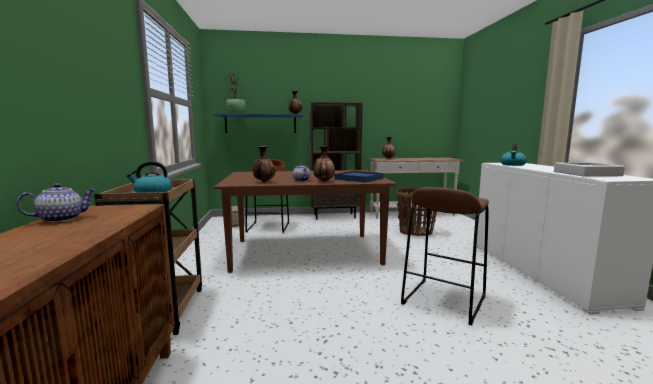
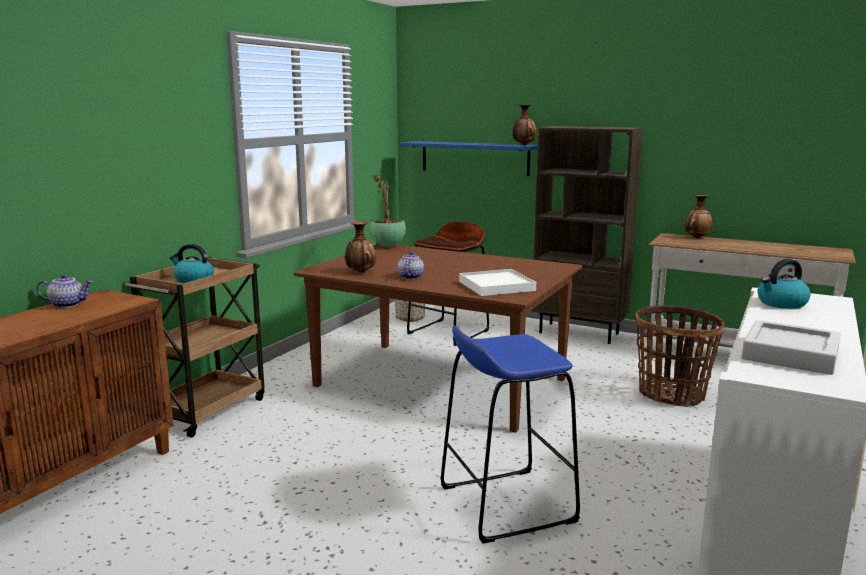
camera: 35 degrees right, 5 degrees up
(236, 114) = (435, 142): potted plant -> potted plant (388, 246)
(324, 181) = (433, 283): vase -> none
(359, 179) = (496, 286): blue tray -> white tray
(443, 300) = (506, 504): brown stool -> blue stool

